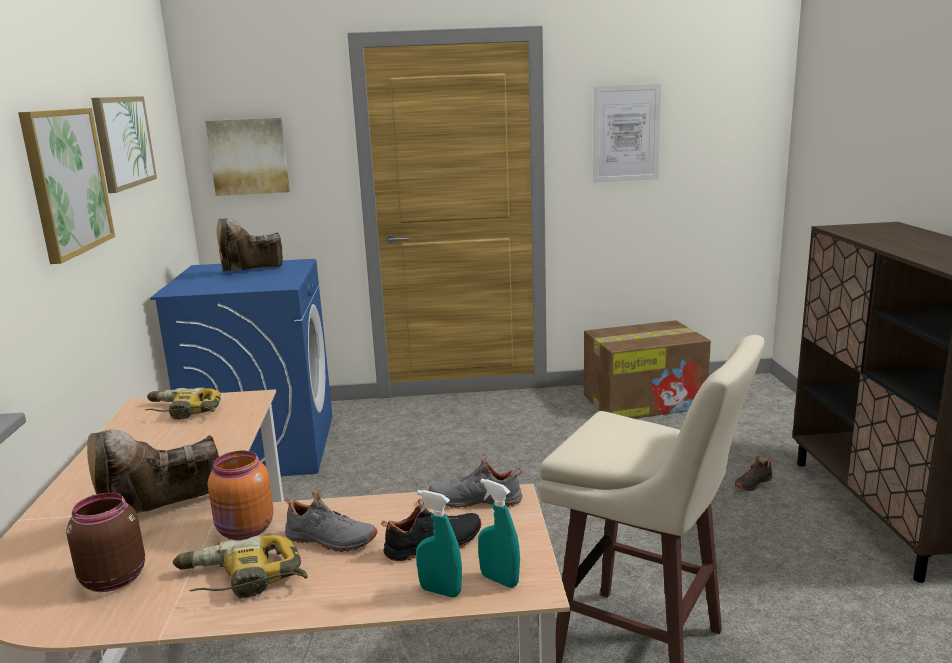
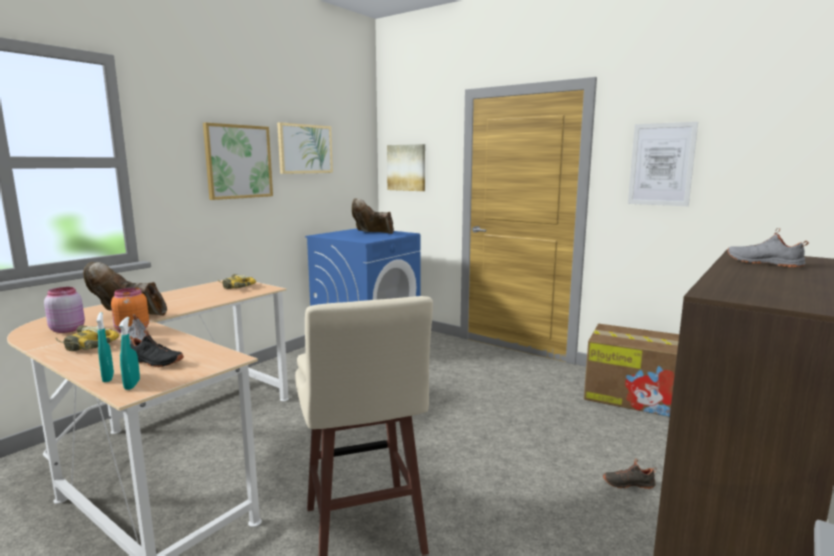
camera: 40 degrees right, 5 degrees down
(112, 579) = (67, 329): brown jar -> pink jar
(476, 500) = (218, 354): grey shoe -> grey shoe (764, 263)

